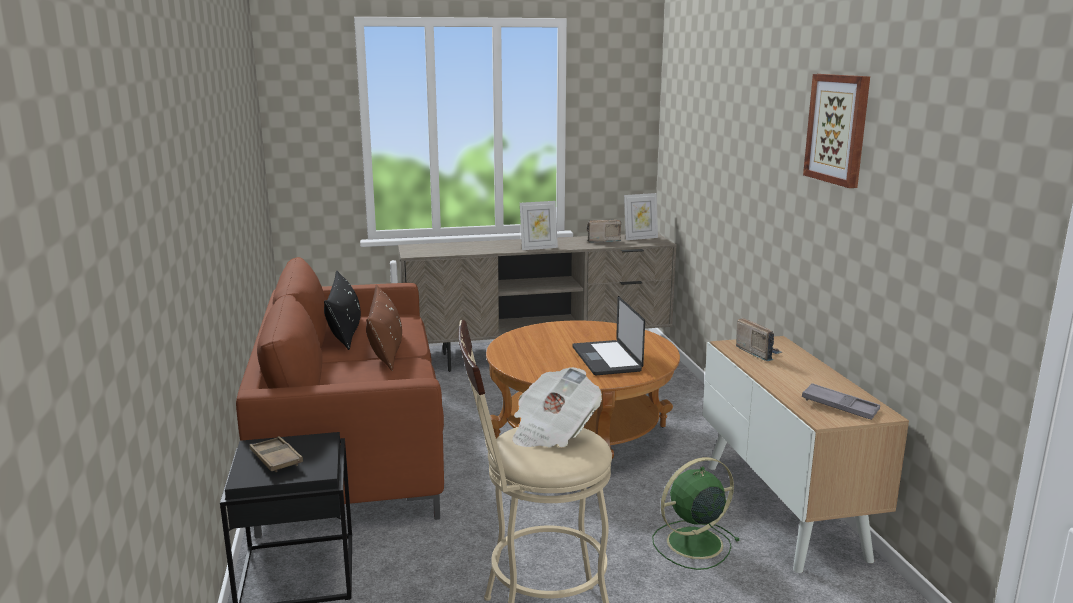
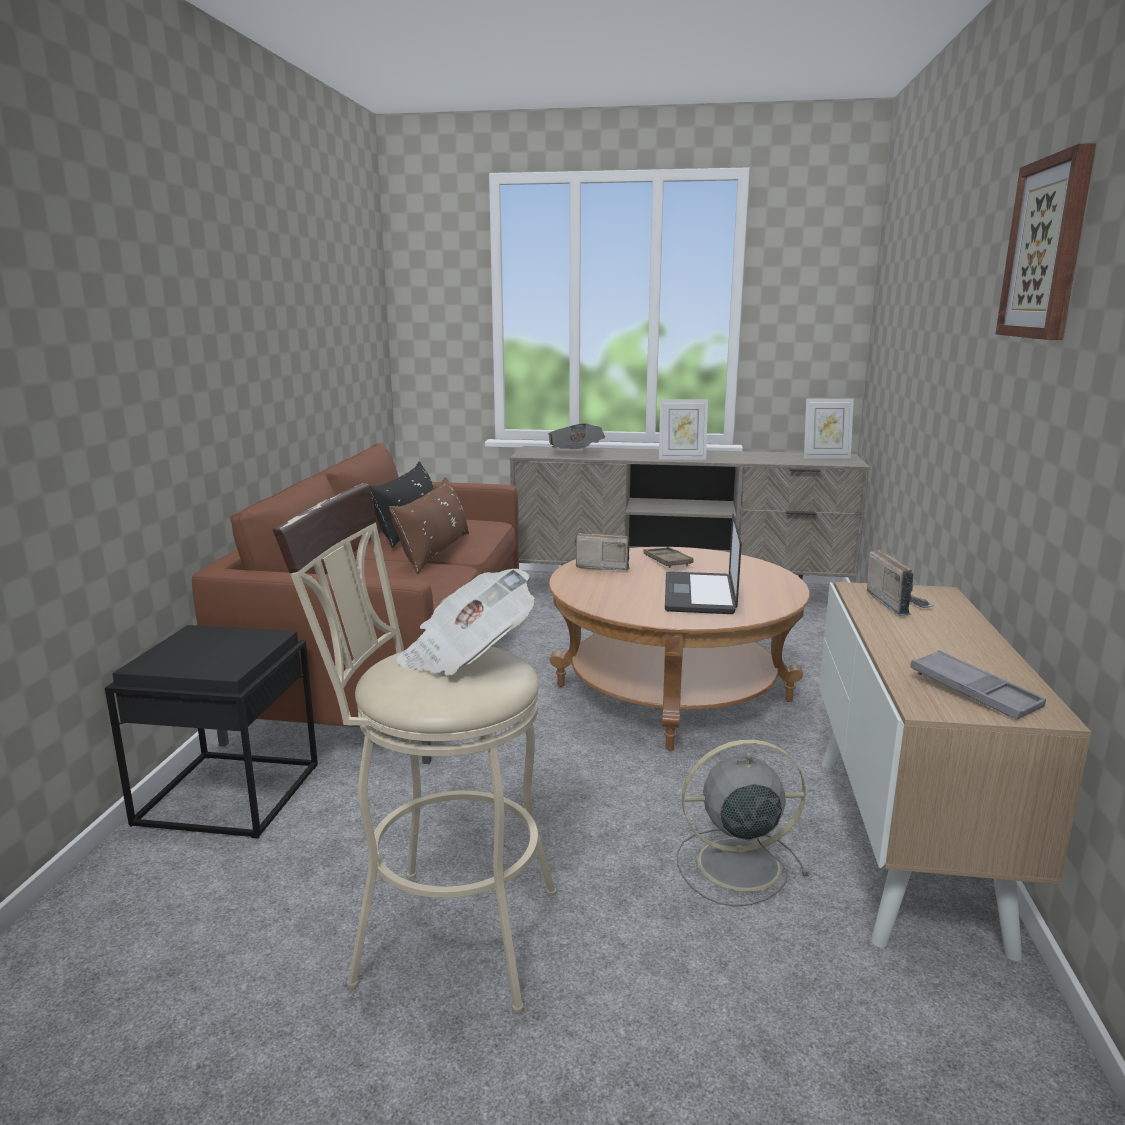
camera: 20 degrees right, 0 degrees up
(276, 459) = (199, 649): brown tray -> brown tray (667, 561)
(451, 249) = (576, 453): none -> newspaper
(602, 240) = (771, 457): radio -> radio (601, 566)
(692, 543) = (734, 865): green fan -> grey fan

